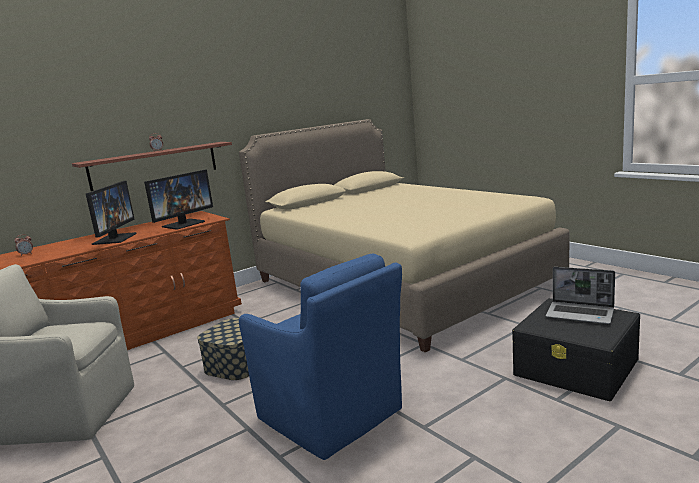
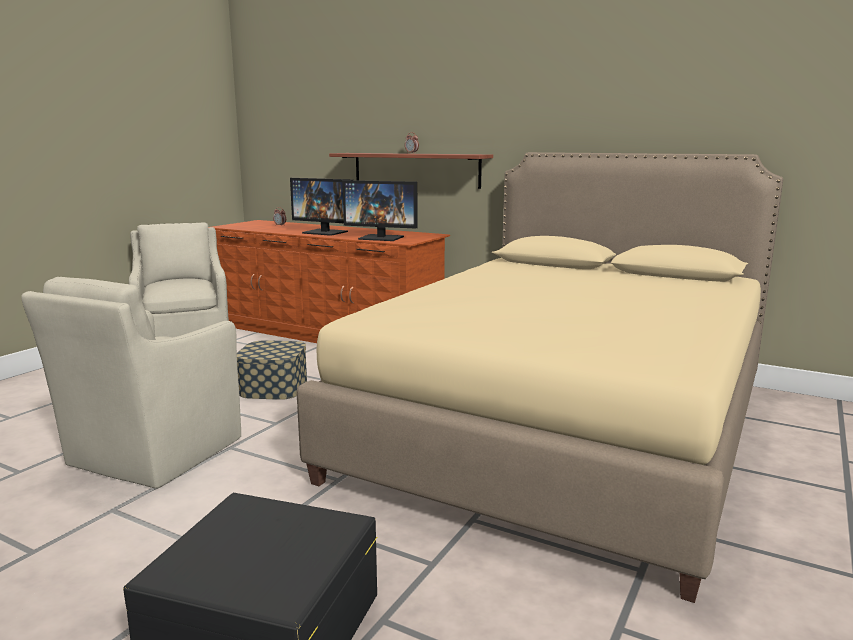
camera: 65 degrees right, 0 degrees up
(115, 239) = (325, 232): monitor -> monitor turned 45 degrees clockwise
(332, 416) = (152, 454): blue armchair -> beige armchair
(581, 314) = (288, 551): laptop -> none

